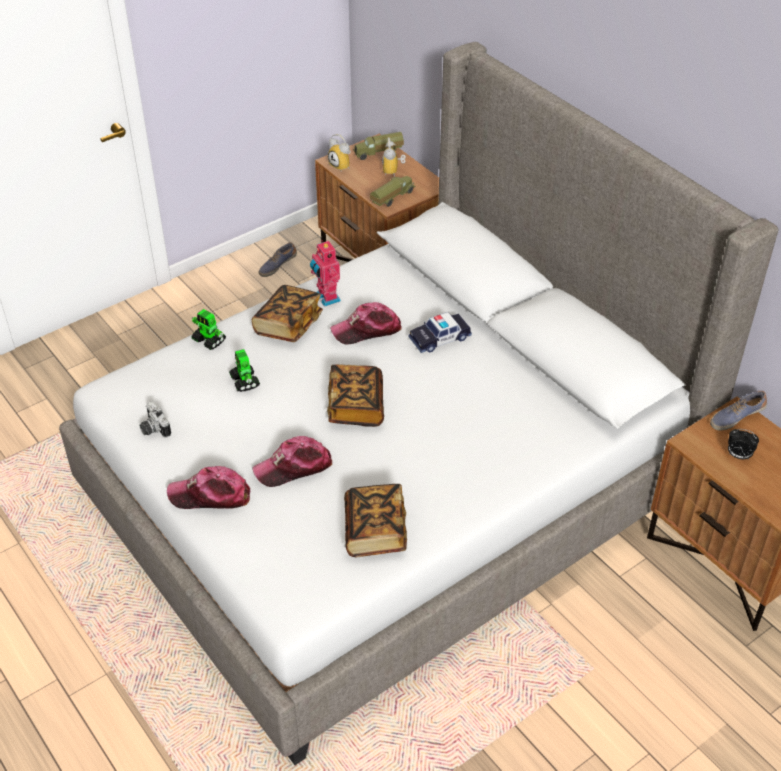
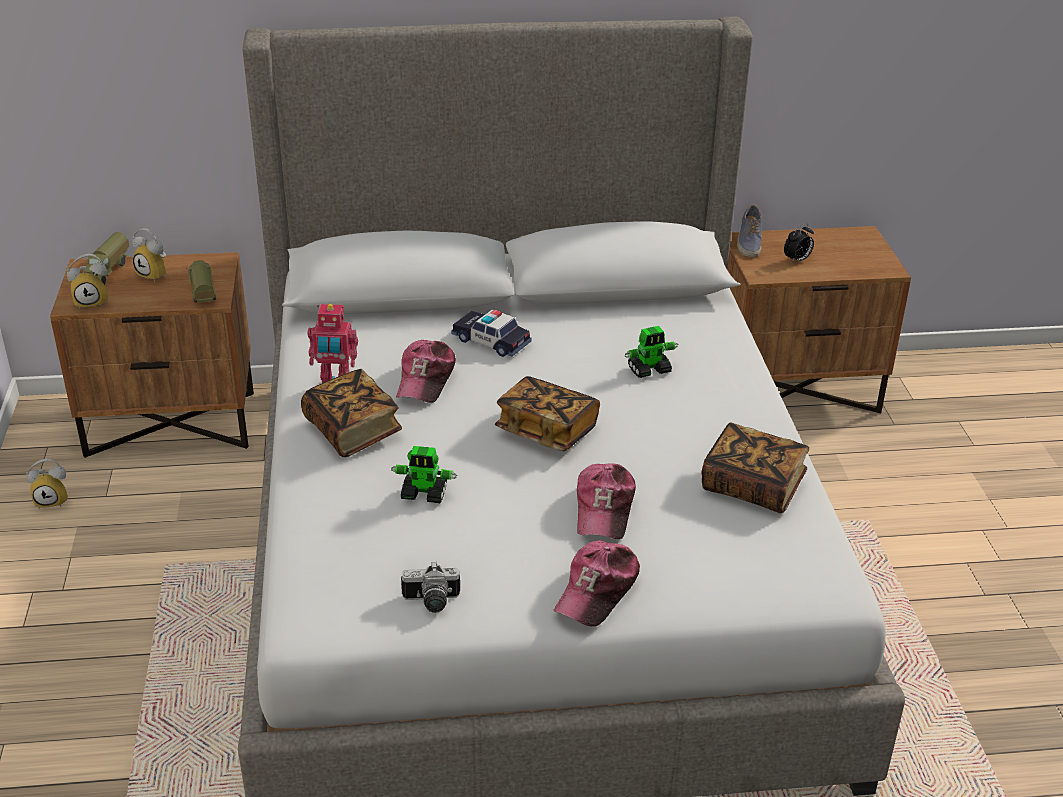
camera: 60 degrees left, 10 degrees down
(209, 340) = (309, 501): toy robot -> toy robot (650, 370)
(277, 266) = (53, 500): shoe -> alarm clock
(439, 338) = (491, 341): toy car -> toy car turned 120 degrees clockwise

